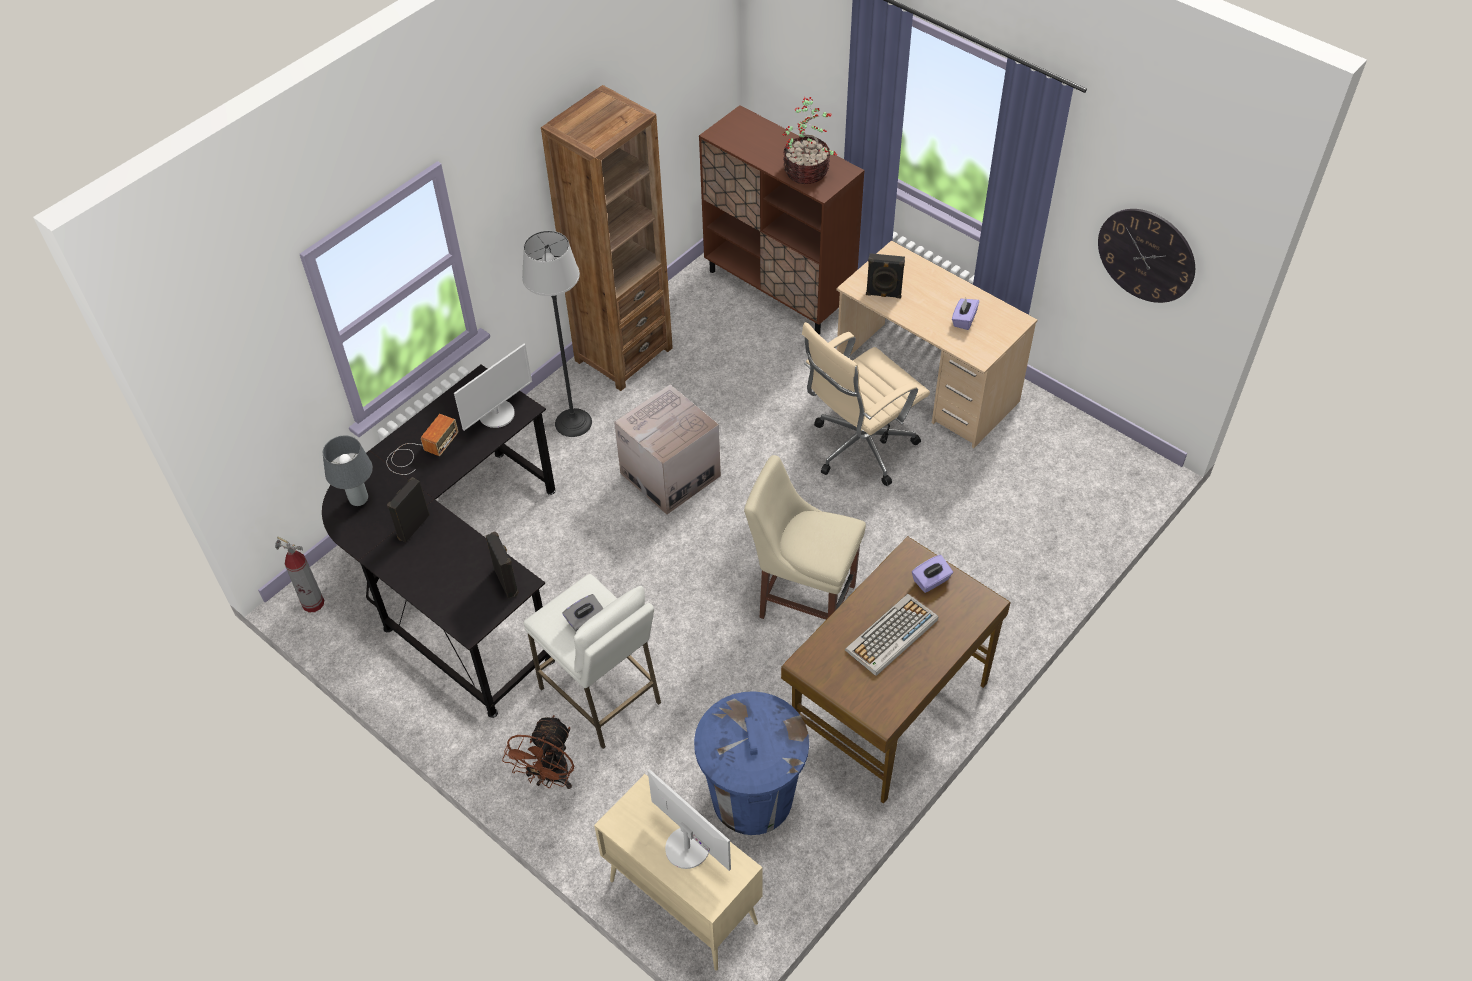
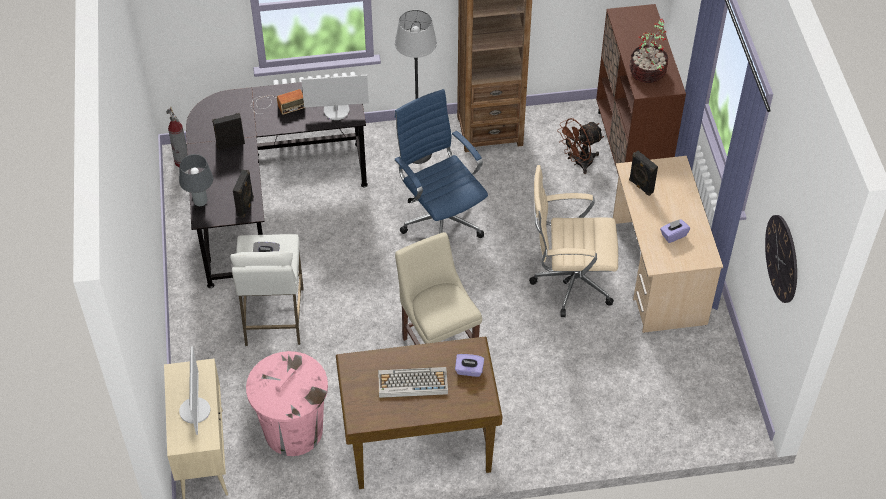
camera: 40 degrees right, 0 degrees up
(359, 500) = (219, 111): grey table lamp -> grey table lamp (200, 202)
(550, 777) = (204, 340): brown fan -> brown fan (578, 163)
(670, 474) = (440, 221): cardboard box -> blue office chair
(752, 798) = (293, 431): blue trash can -> pink trash can

